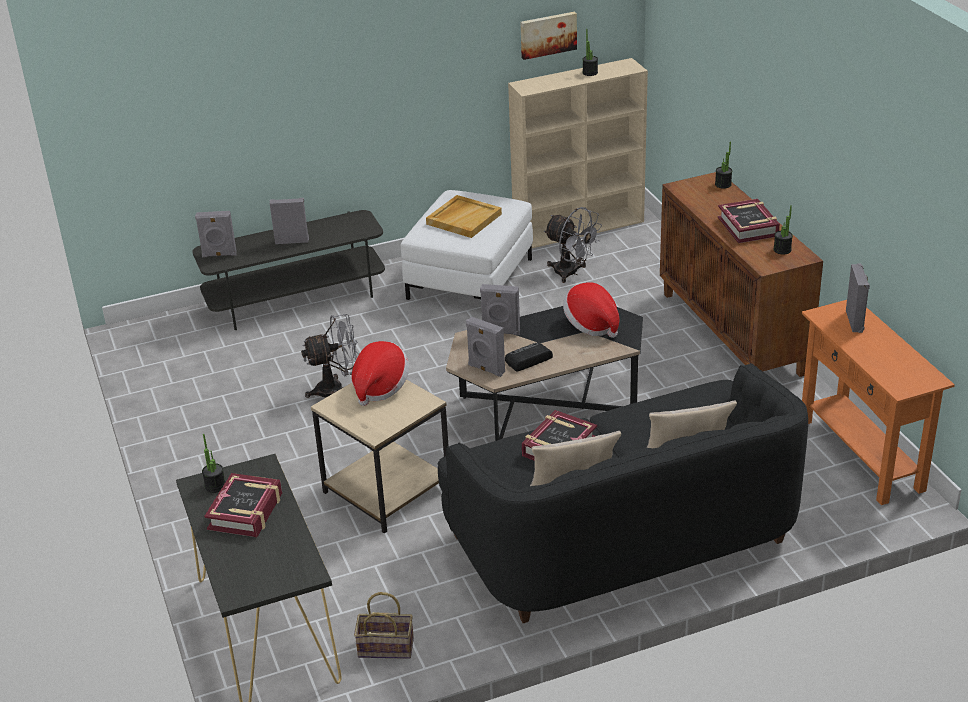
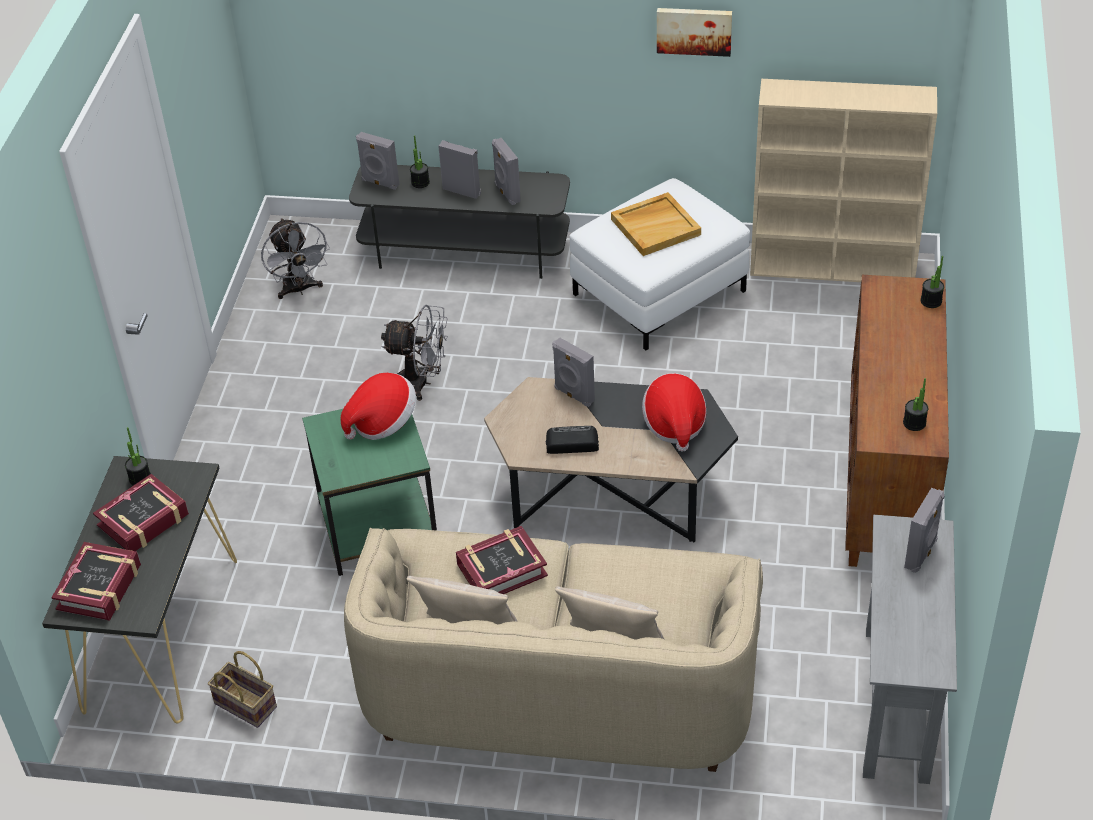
camera: 30 degrees right, 10 degrees up
(385, 490) = (376, 526): beige side table -> green side table
(486, 369) = (520, 437): grey speaker -> grey speaker (506, 193)
(547, 34) = (824, 33): picture -> picture (694, 30)
(571, 273) = (774, 327): grey fan -> grey fan (299, 289)
(590, 73) = (866, 94): potted plant -> potted plant (420, 182)
(623, 537) = (559, 687): black sofa -> beige sofa
(748, 227) = (905, 374): book -> book (100, 587)
(860, 454) = (896, 703): orange console table -> grey console table

